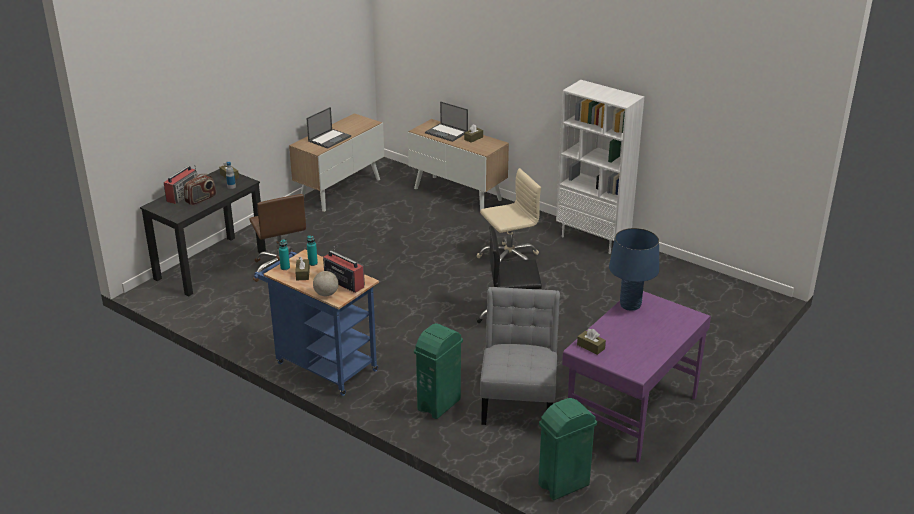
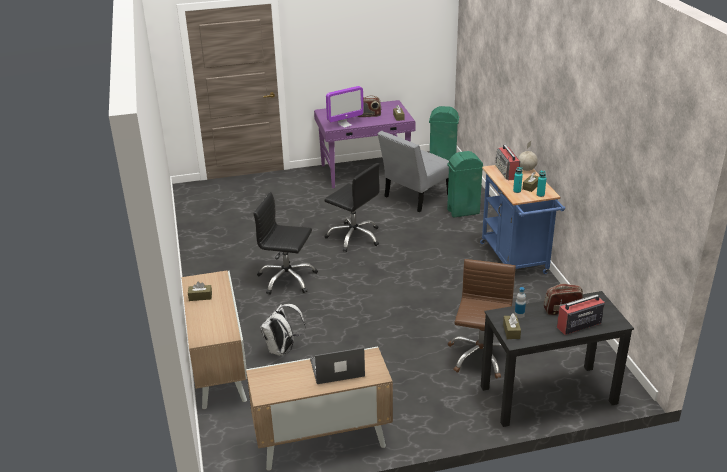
camera: 140 degrees left, 0 degrees up
(433, 218) = (282, 350): none -> white backpack
(447, 133) = (210, 317): laptop -> none
(509, 260) = (287, 279): beige office chair -> black office chair
(593, 239) = (200, 267): white bookcase -> none
(630, 305) = (345, 125): blue table lamp -> monitor
(631, 334) = (368, 115): none -> radio

